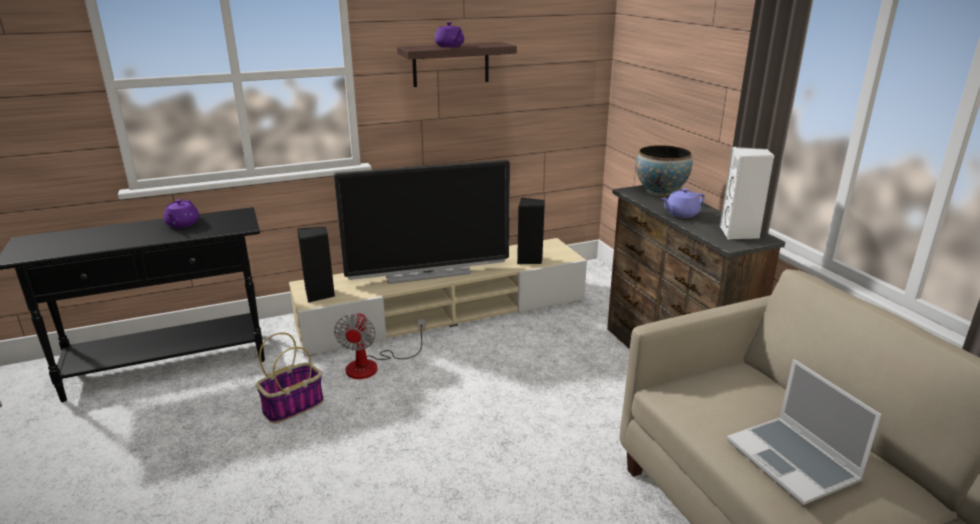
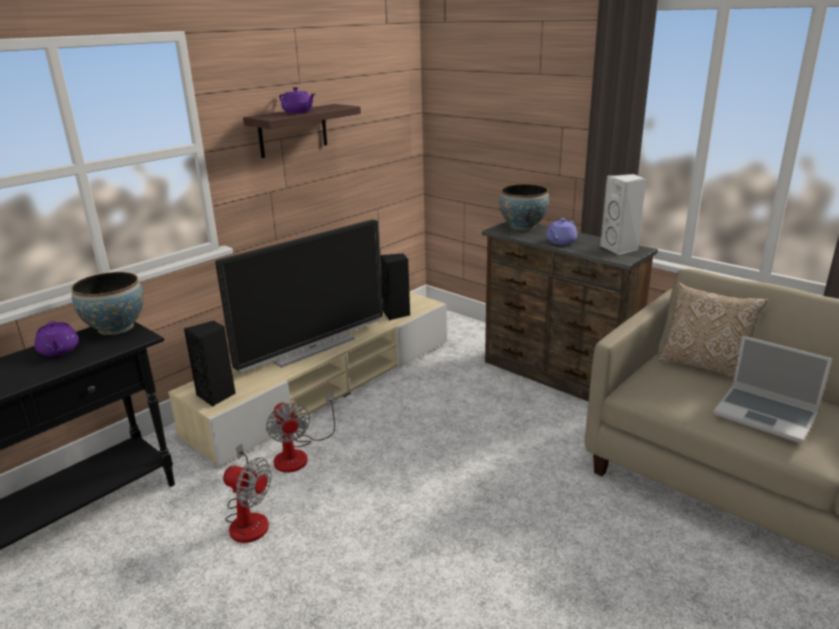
camera: 25 degrees left, 0 degrees up
(236, 215) = (116, 328): none -> bowl
(293, 406) = (249, 518): basket -> fan
(779, 388) = (705, 366): none -> pillow

